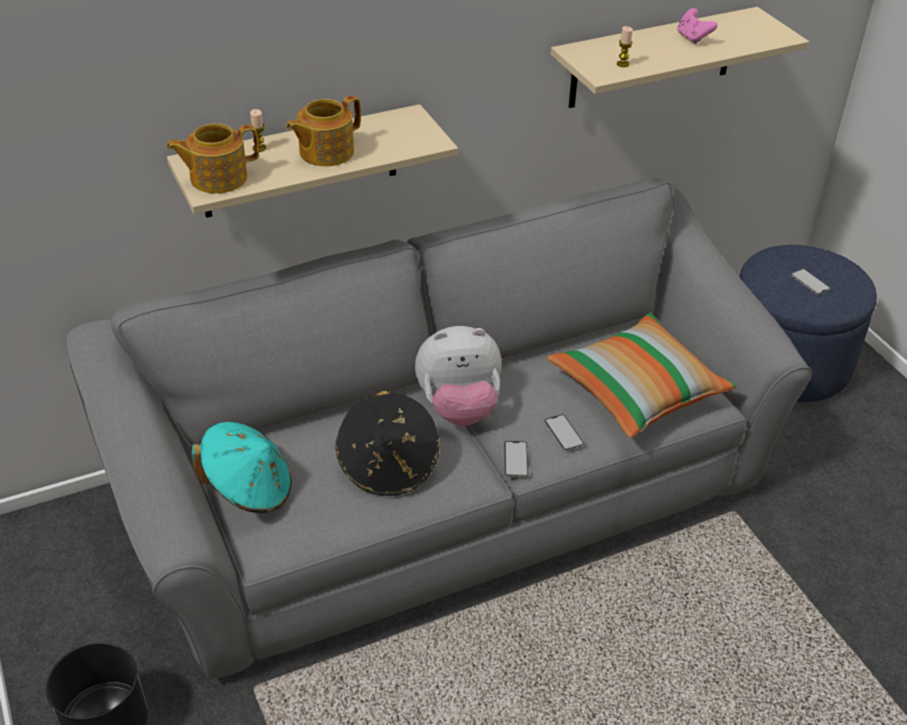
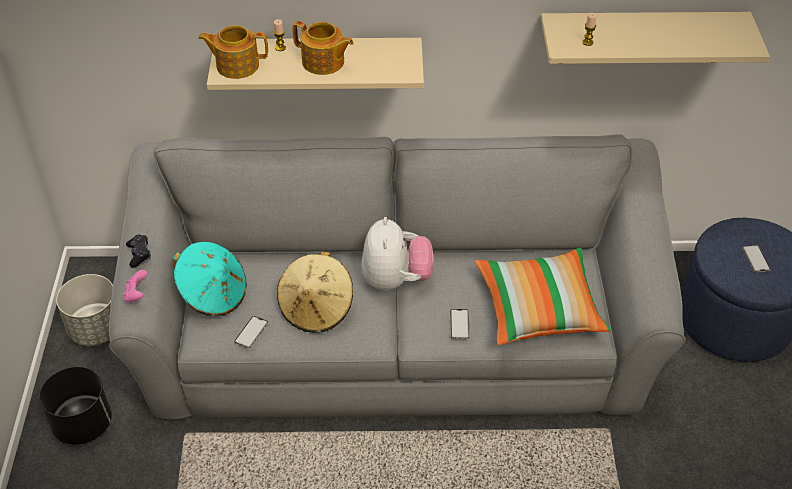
camera: 25 degrees right, 5 degrees up
(59, 600) = (96, 329): none -> grey planter
(141, 462) = (139, 254): none -> black game controller
(325, 152) = (323, 62): teapot -> teapot turned 135 degrees counterclockwise
(388, 466) = (316, 309): black hat -> beige hat
(459, 408) = (396, 280): plush toy -> plush toy turned 105 degrees counterclockwise
(516, 459) = (412, 333): phone -> phone (251, 332)
(693, 38) = (667, 31): pink game controller -> pink game controller (137, 295)

